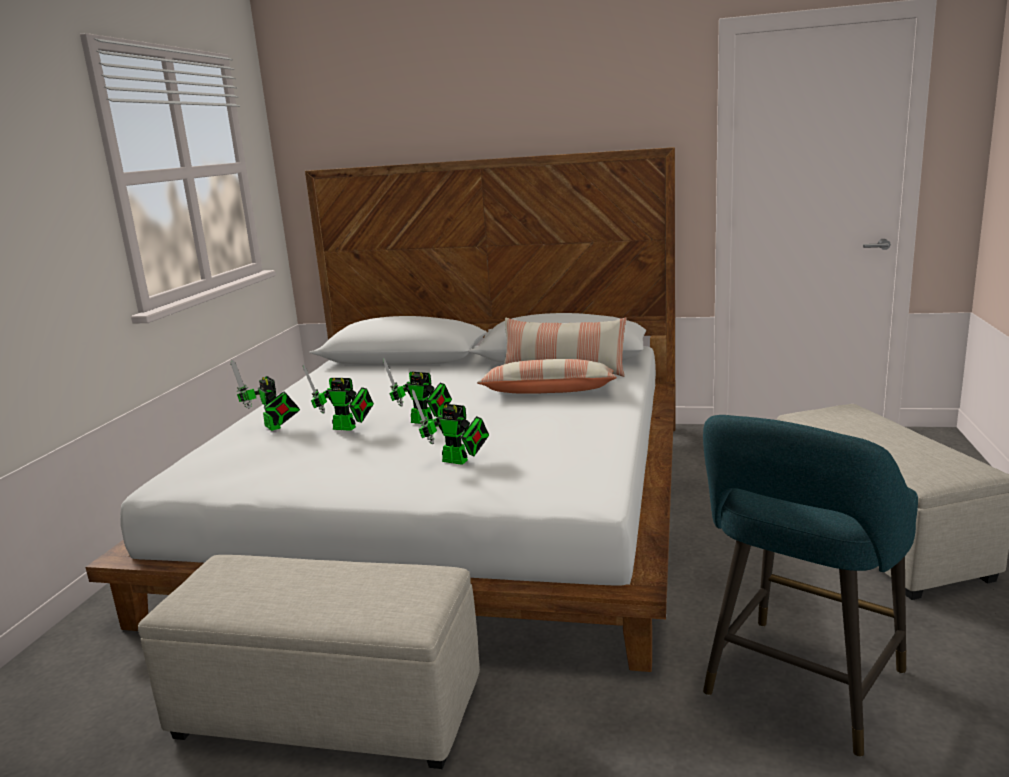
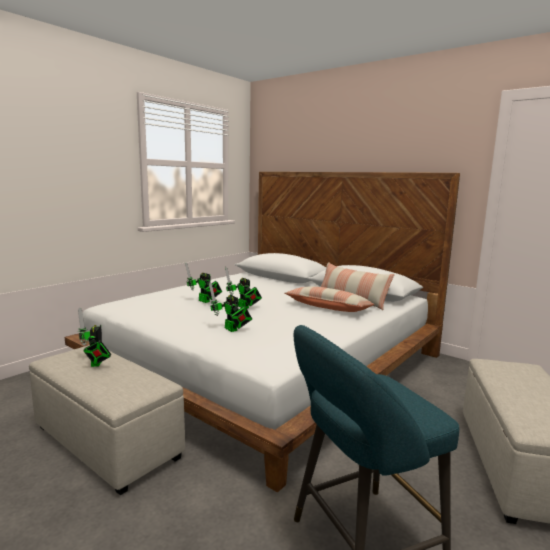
camera: 25 degrees right, 5 degrees down
(274, 428) = (177, 293): toy robot -> toy robot (96, 364)

